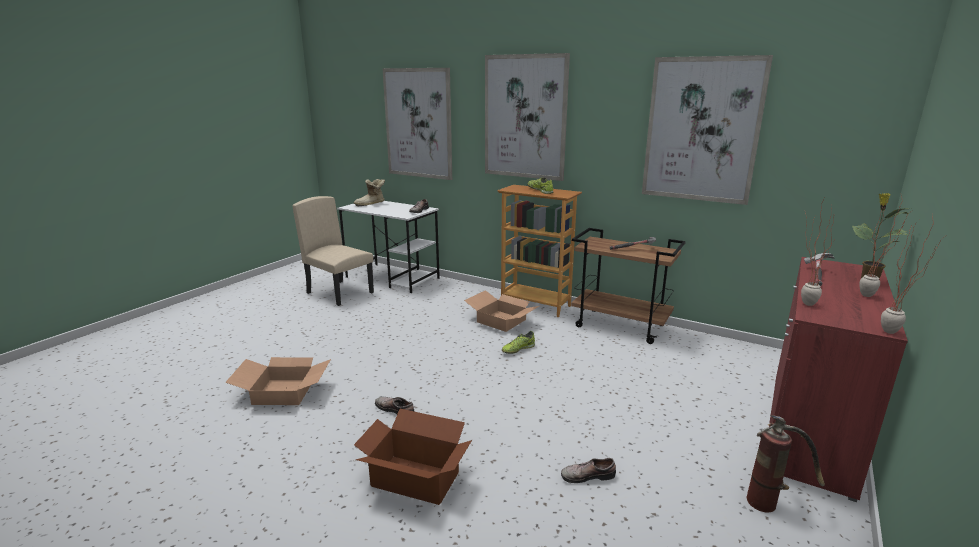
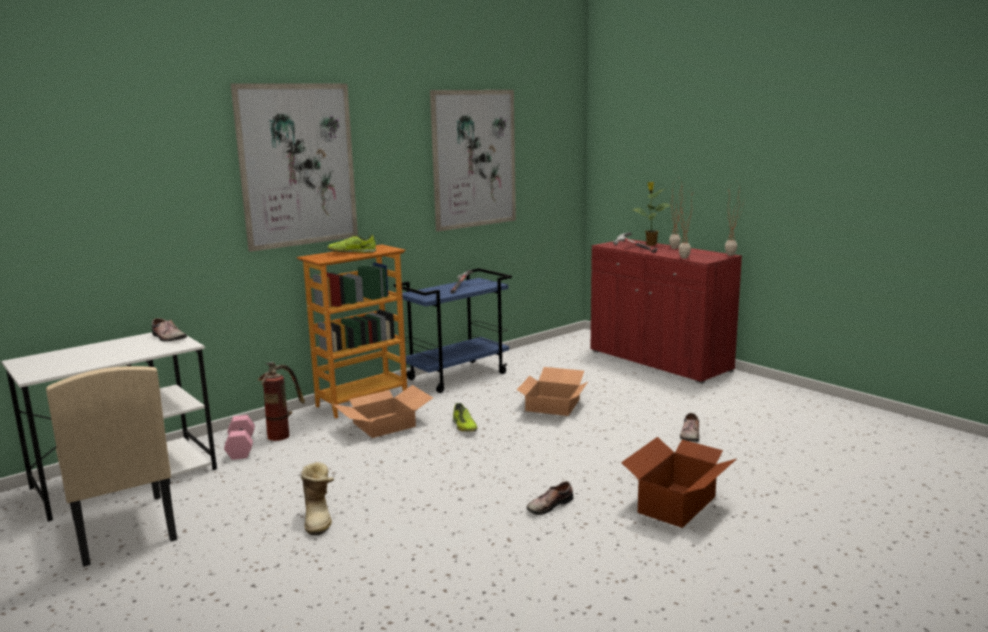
camera: 70 degrees left, 5 degrees down
(284, 391) = (454, 583): cardboard box -> cardboard box (552, 405)
(340, 292) = (123, 529): beige chair -> beige chair turned 90 degrees counterclockwise
(371, 204) = (52, 361): boot -> boot (319, 519)
(418, 123) = (107, 196): picture -> none
(441, 291) = (240, 447): none -> pink dumbbell
(621, 326) = (457, 376): brown cart -> blue cart
(771, 500) = (728, 389): fire extinguisher -> fire extinguisher (282, 432)

